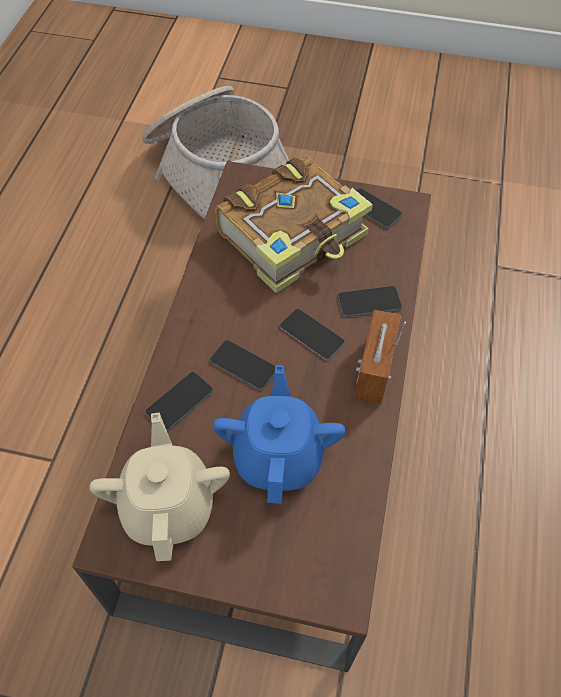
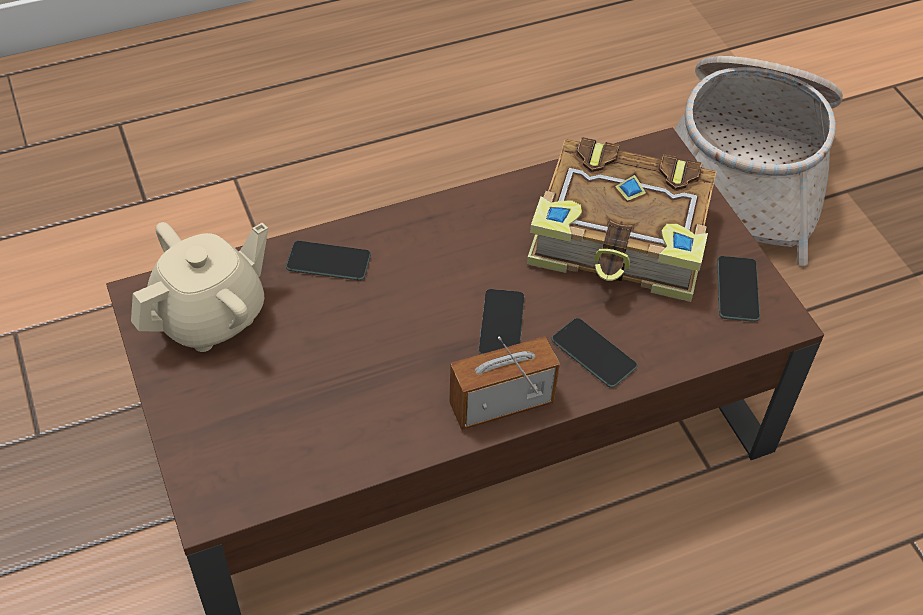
camera: 55 degrees right, 5 degrees down
(243, 365) = (412, 288): phone -> none
(278, 455) = (328, 373): blue teapot -> none

